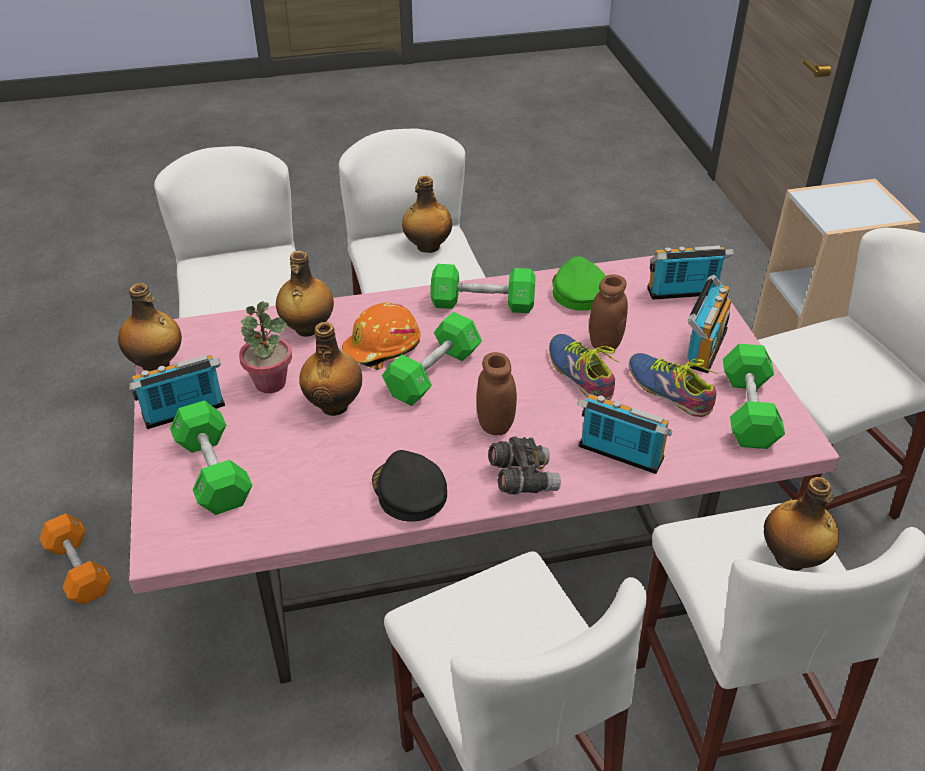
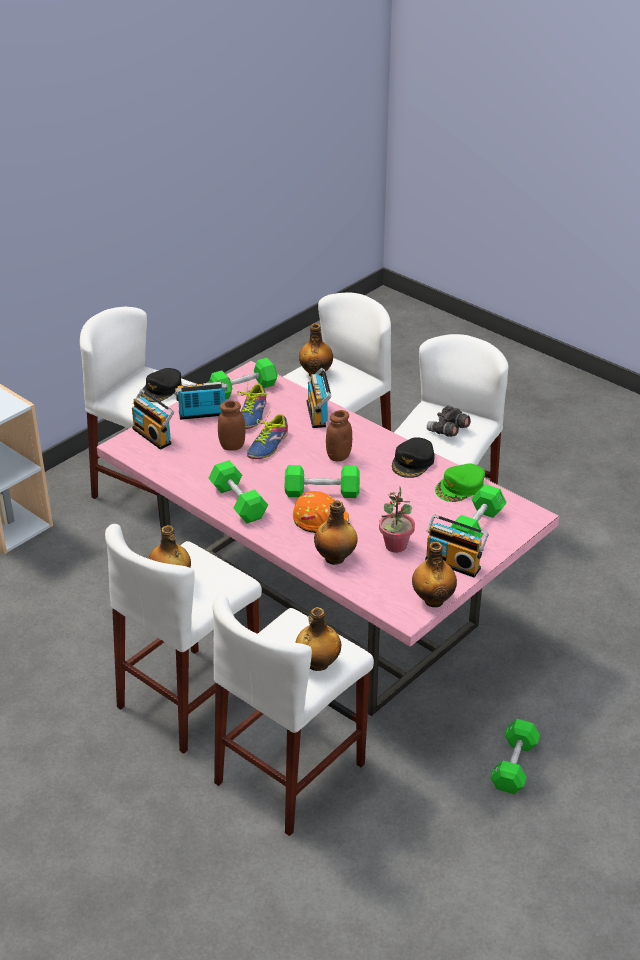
camera: 125 degrees left, 5 degrees down
(79, 569) = (514, 765): orange dumbbell -> green dumbbell
(334, 405) = (385, 513): bottle -> bottle (317, 664)
(522, 479) = (366, 434): grey binoculars -> grey binoculars (448, 431)
(578, 291) = (188, 472): green cap -> green cap (460, 487)
(838, 373) = (162, 389): none -> black cap

